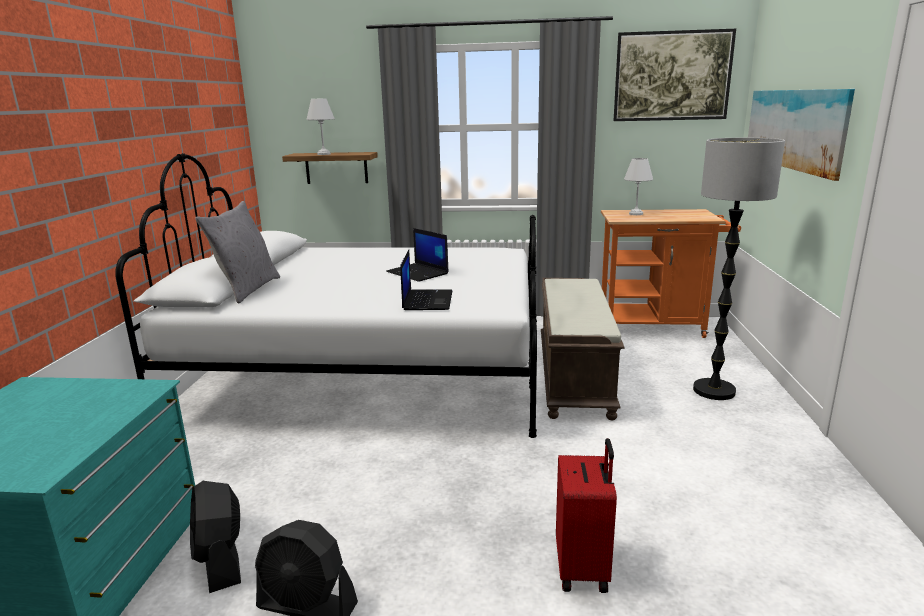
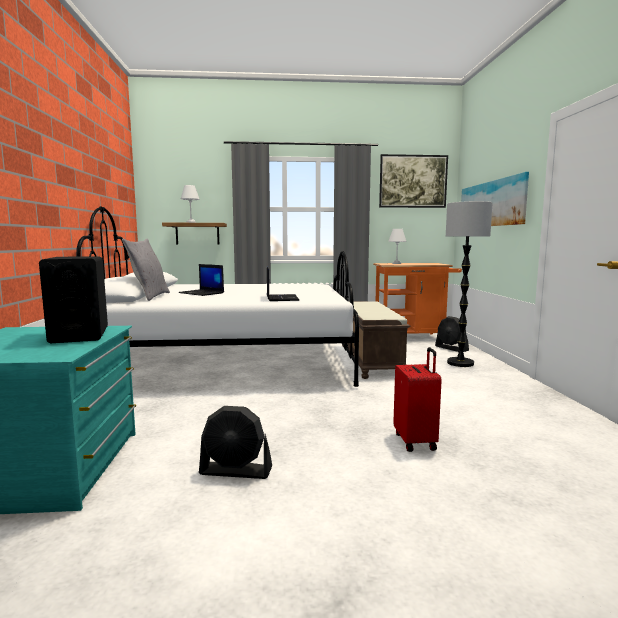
camera: 10 degrees left, 10 degrees down
(97, 408) = (79, 335): none -> black speaker
(220, 560) = (160, 454): black fan -> black fan (451, 348)
(418, 273) = (266, 290): laptop -> laptop (202, 293)

